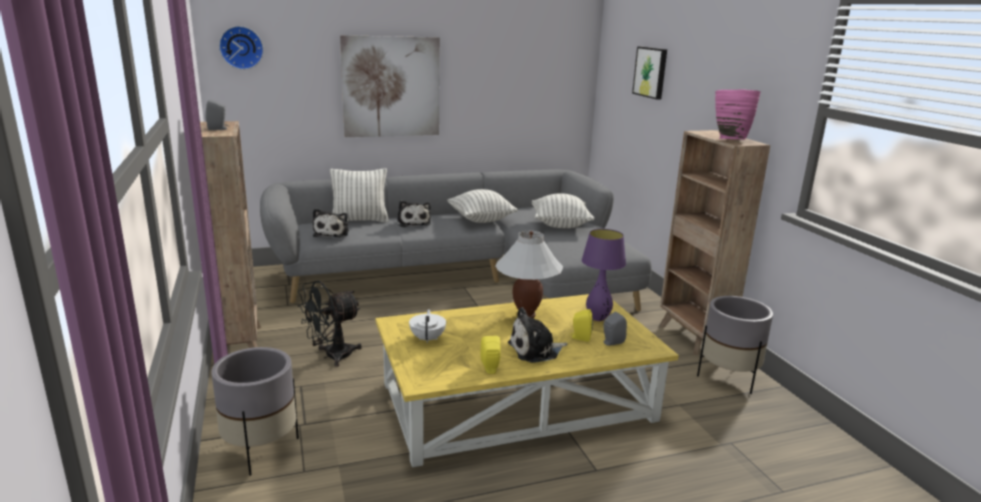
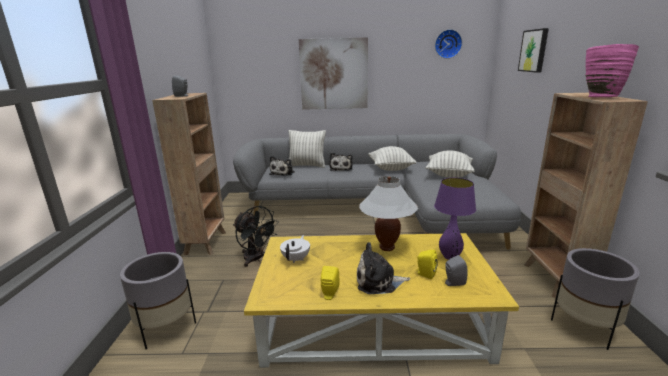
camera: 20 degrees right, 0 degrees up
(241, 47) = (236, 50): wall clock -> wall clock (447, 44)
(331, 356) = (256, 259): black fan -> black fan turned 120 degrees counterclockwise

